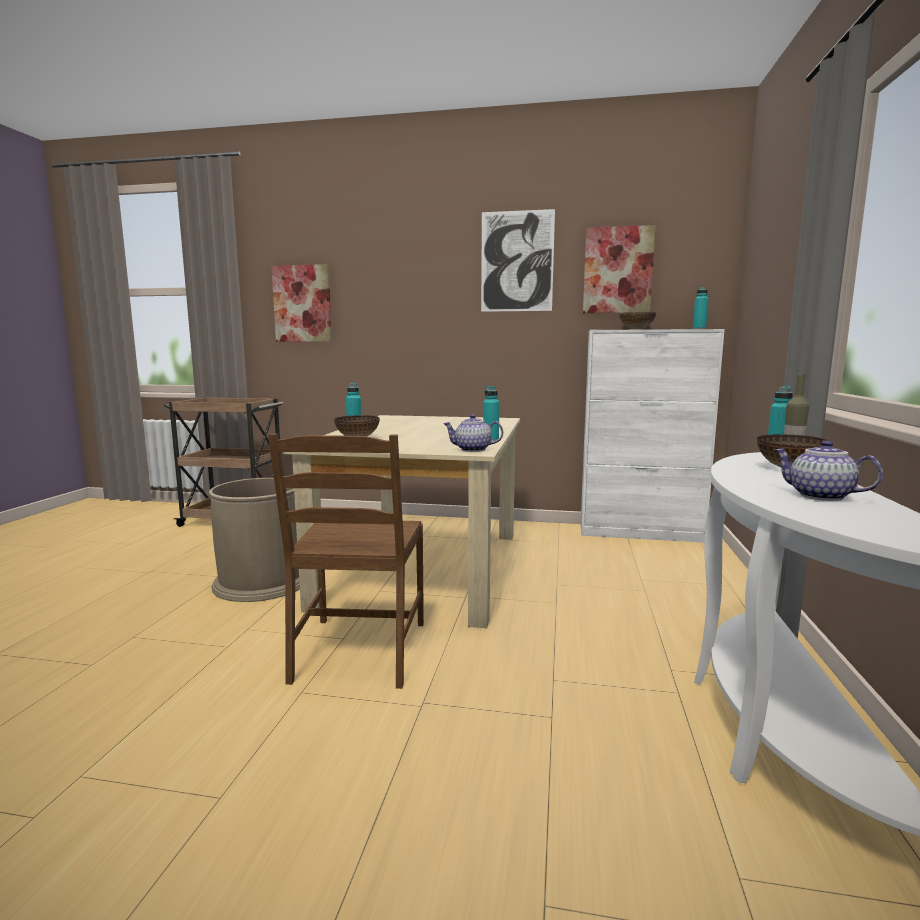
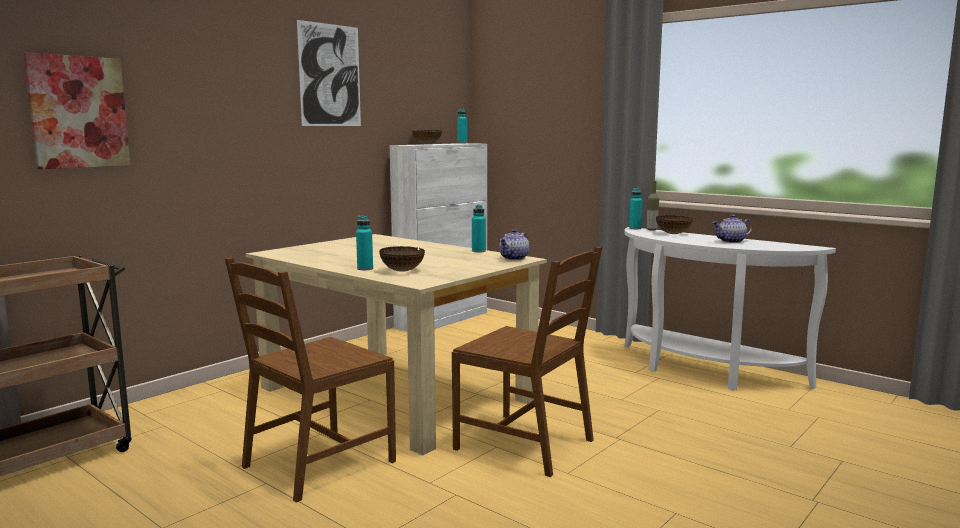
camera: 60 degrees left, 0 degrees up
(262, 581) = (317, 464): brown trash can -> brown chair
(617, 270) = (404, 90): picture -> none

